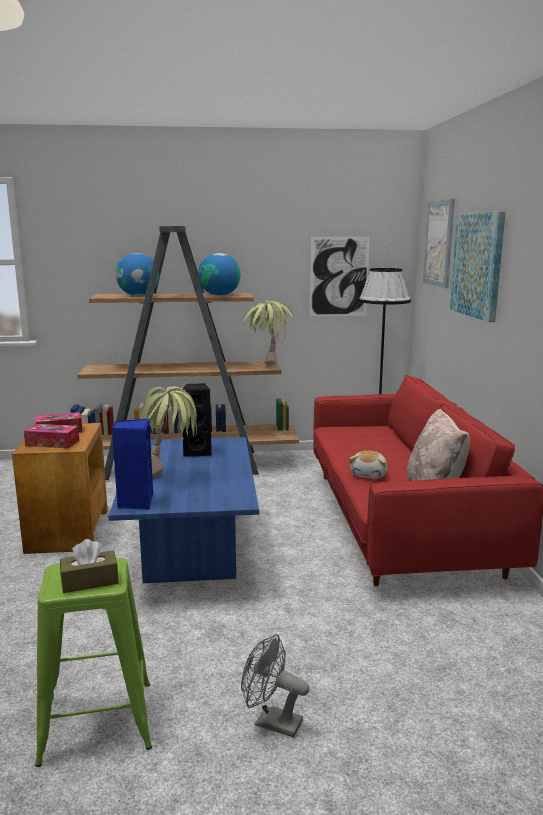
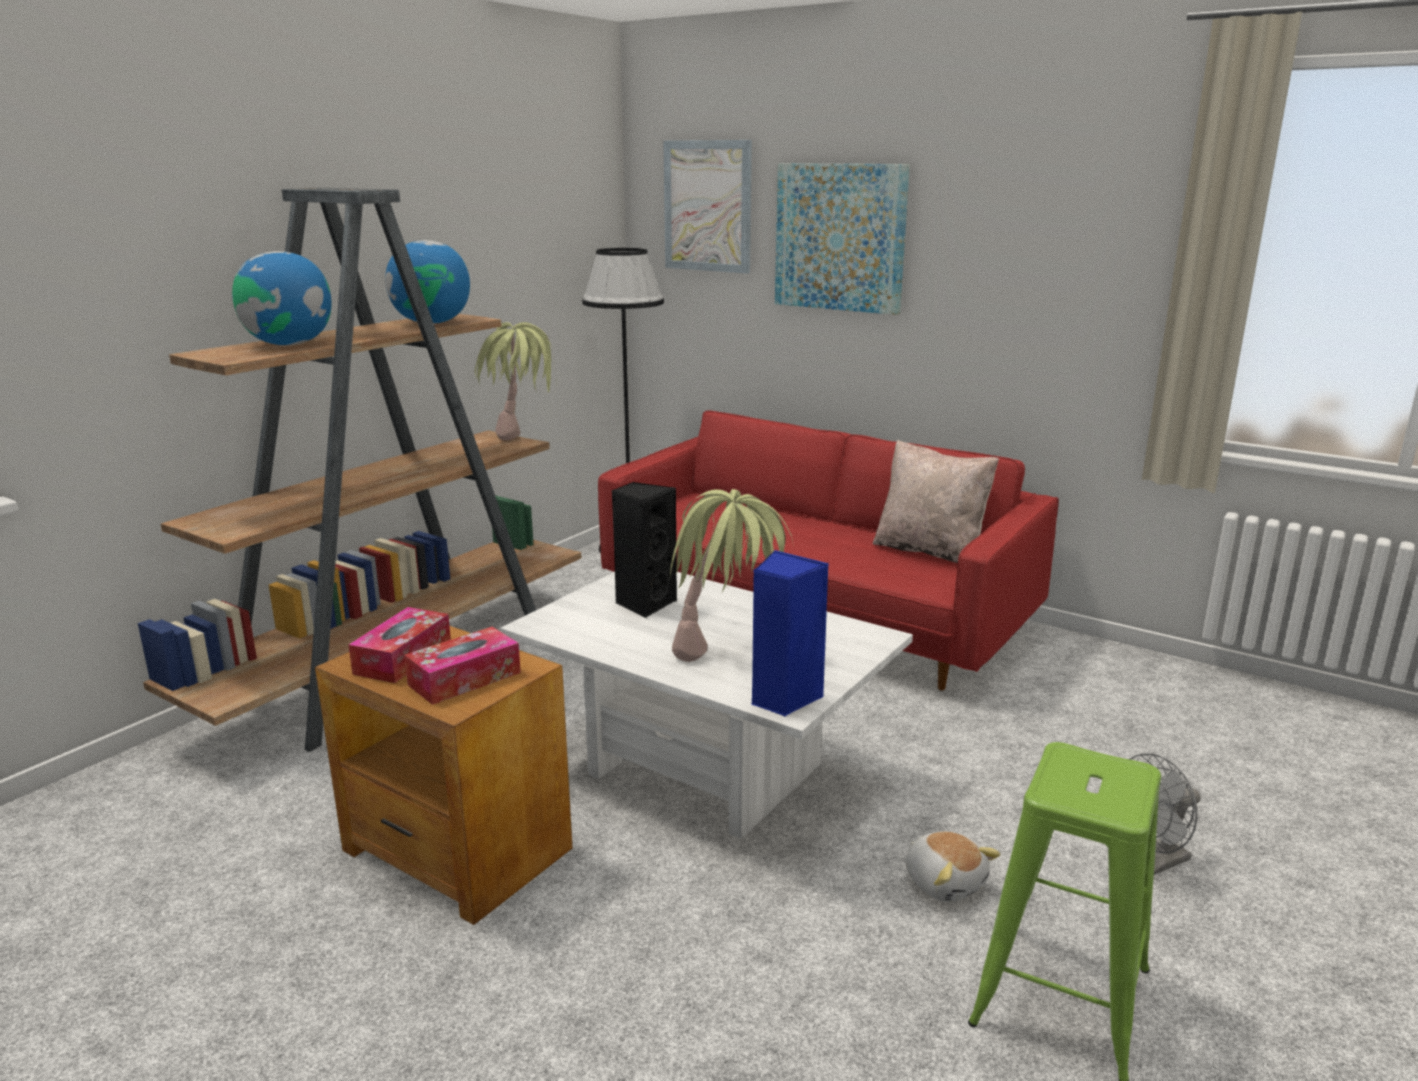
camera: 50 degrees left, 5 degrees up
(90, 581) = (1112, 781): brown tissue box -> none
(191, 553) = (705, 769): blue coffee table -> white coffee table
(339, 276) = (543, 268): picture -> none
(369, 475) = (833, 556): plush toy -> plush toy (945, 882)

